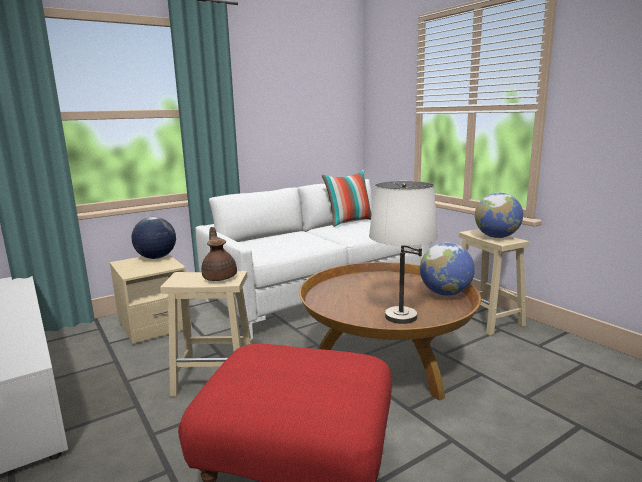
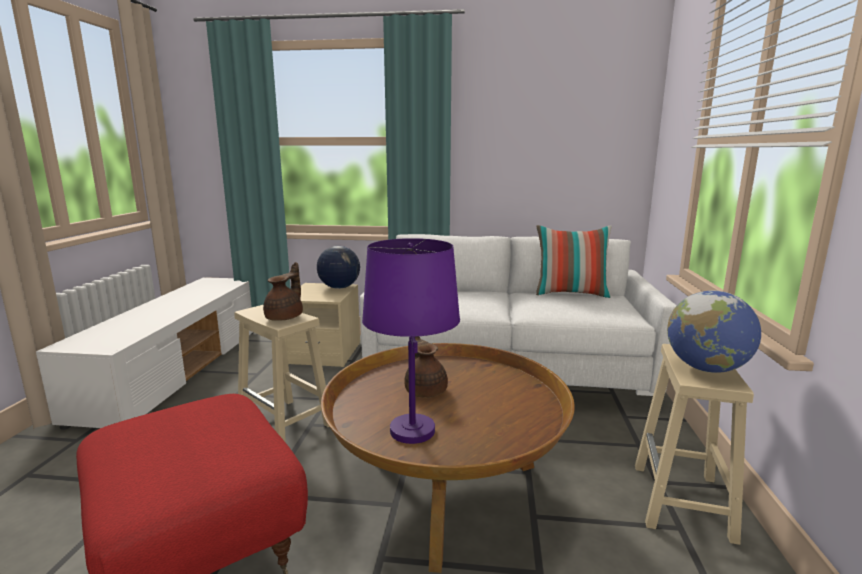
camera: 40 degrees right, 0 degrees up
(362, 297) = (425, 390): none -> brown teapot
(400, 317) = (411, 431): white table lamp -> purple table lamp
(445, 293) = (525, 426): globe -> none

